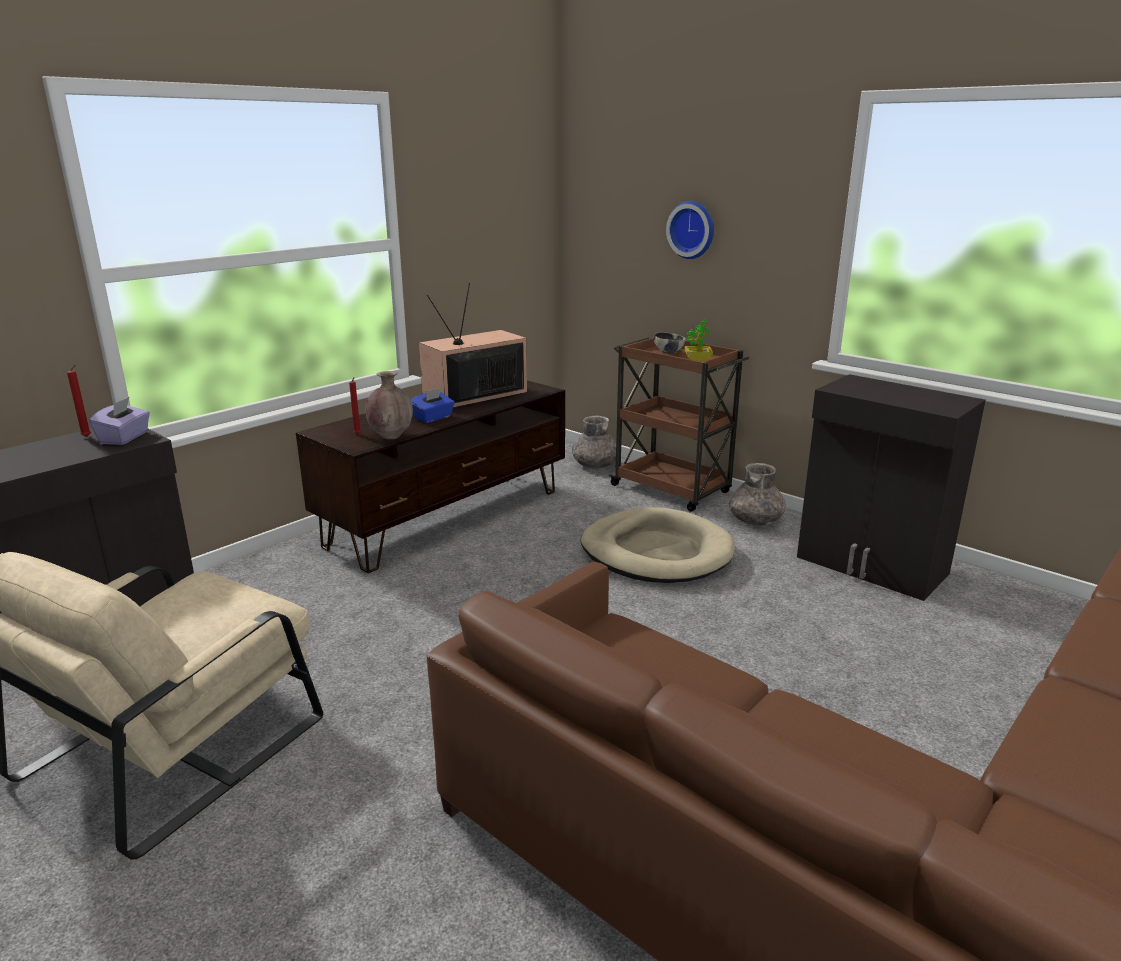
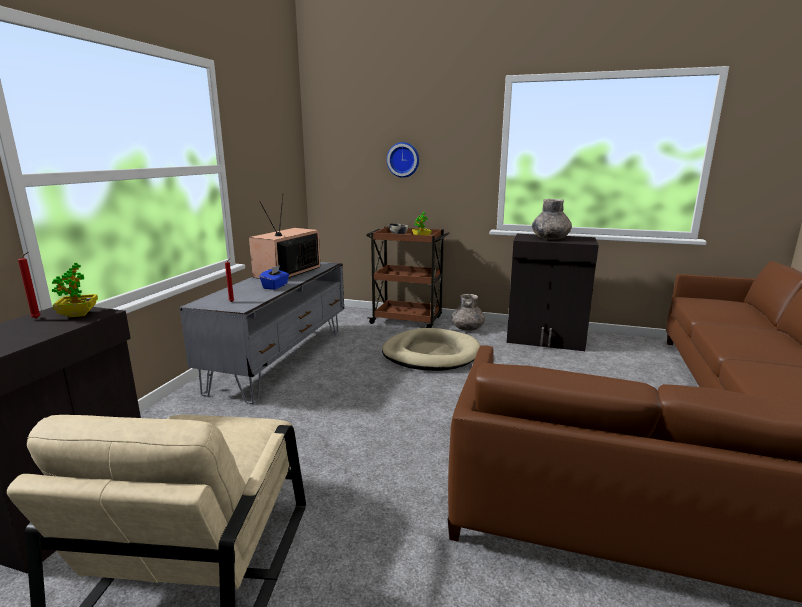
camera: 25 degrees left, 5 degrees down
(125, 438) = (78, 314): purple tissue box -> potted plant
(391, 436) = (259, 300): brown vase -> none
(448, 518) = (280, 359): brown tv stand -> grey tv stand
(595, 465) = (350, 314): grey vase -> grey vase (550, 238)

